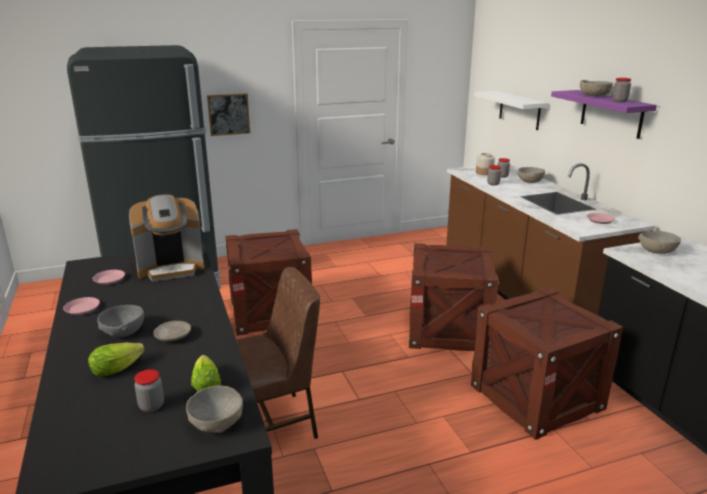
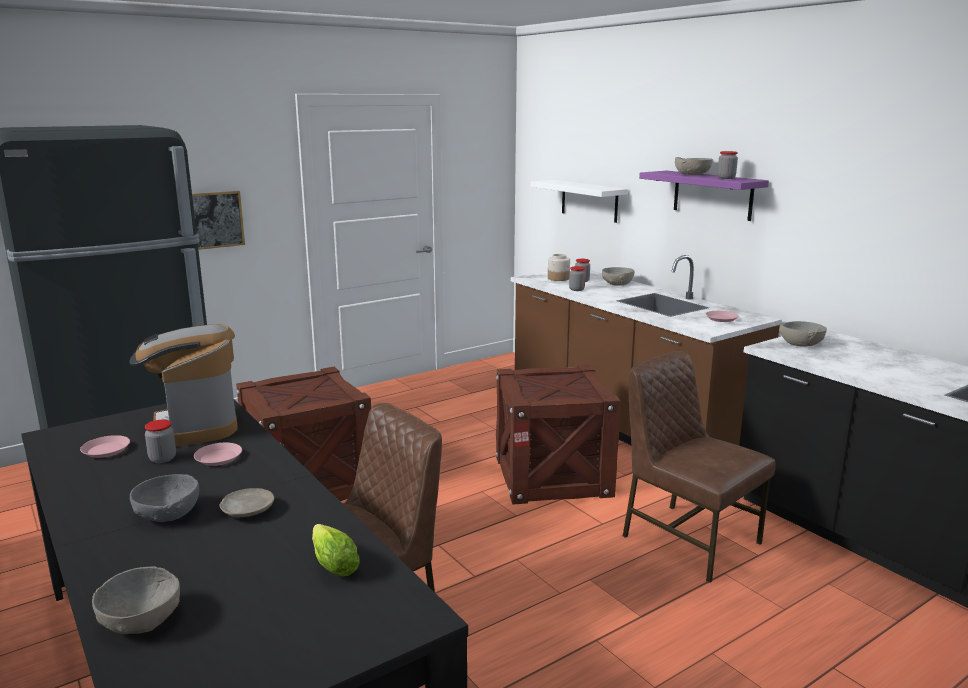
camera: 15 degrees left, 5 degrees down
(82, 308) = (84, 493): pink plate -> pink plate (218, 458)
(119, 367) = (189, 561): lettuce -> none
(151, 406) = (268, 603): jar -> jar (162, 458)
(171, 268) = (195, 426): coffee machine -> coffee machine turned 105 degrees clockwise
(217, 422) = (376, 608): grey bowl -> grey bowl (142, 620)
(536, 396) = (688, 539): crate -> brown chair

